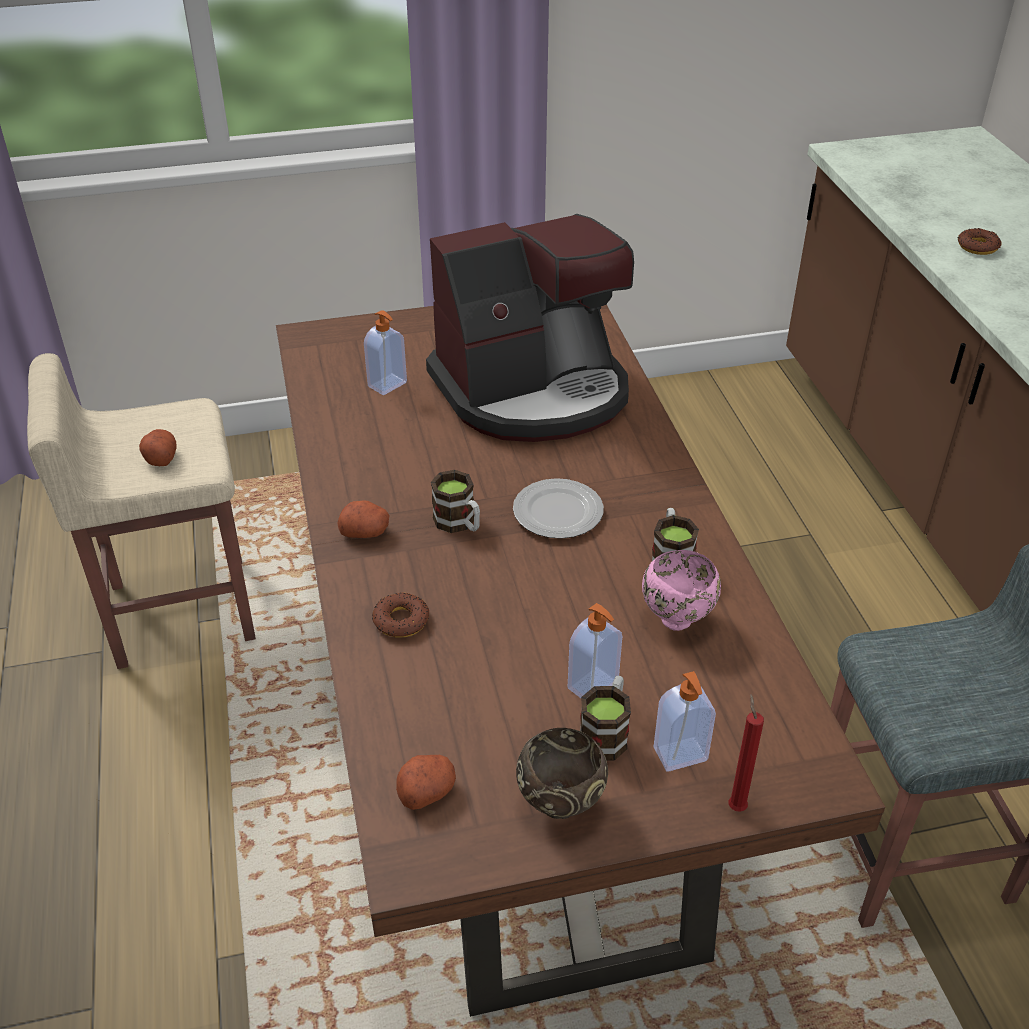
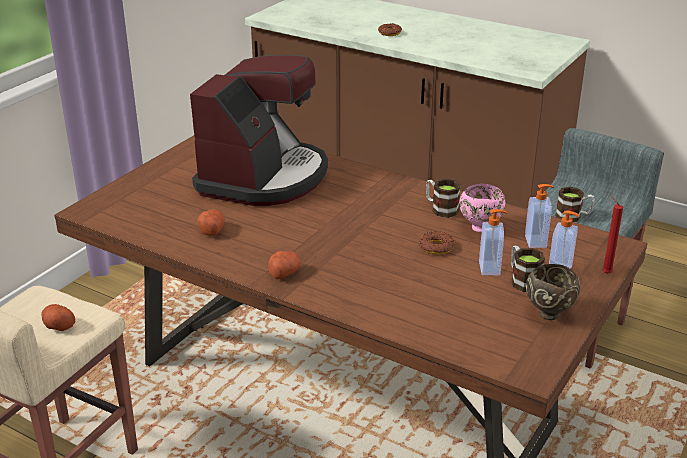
camera: 45 degrees left, 10 degrees down
(388, 385) = (179, 210): soap dispenser -> soap dispenser (536, 241)
(401, 620) = (367, 295): donut -> donut (436, 247)
(426, 791) = (492, 345): potato -> potato (211, 230)
(459, 524) = (325, 245): mug -> mug (573, 216)
(559, 512) = (363, 217): plate -> none

